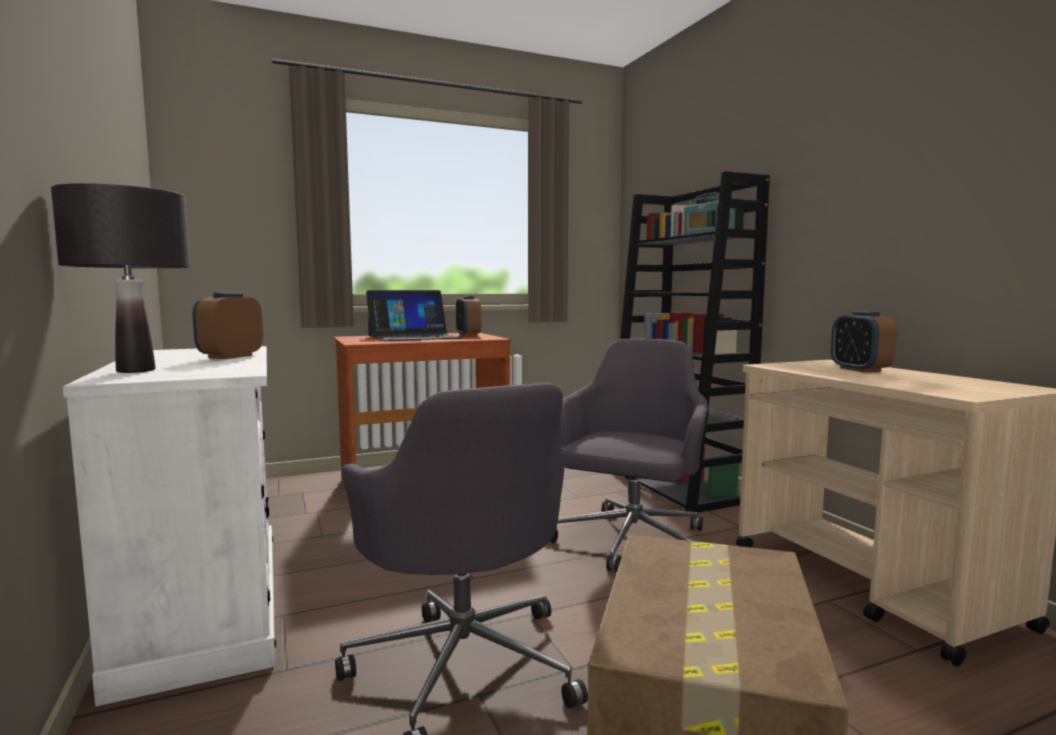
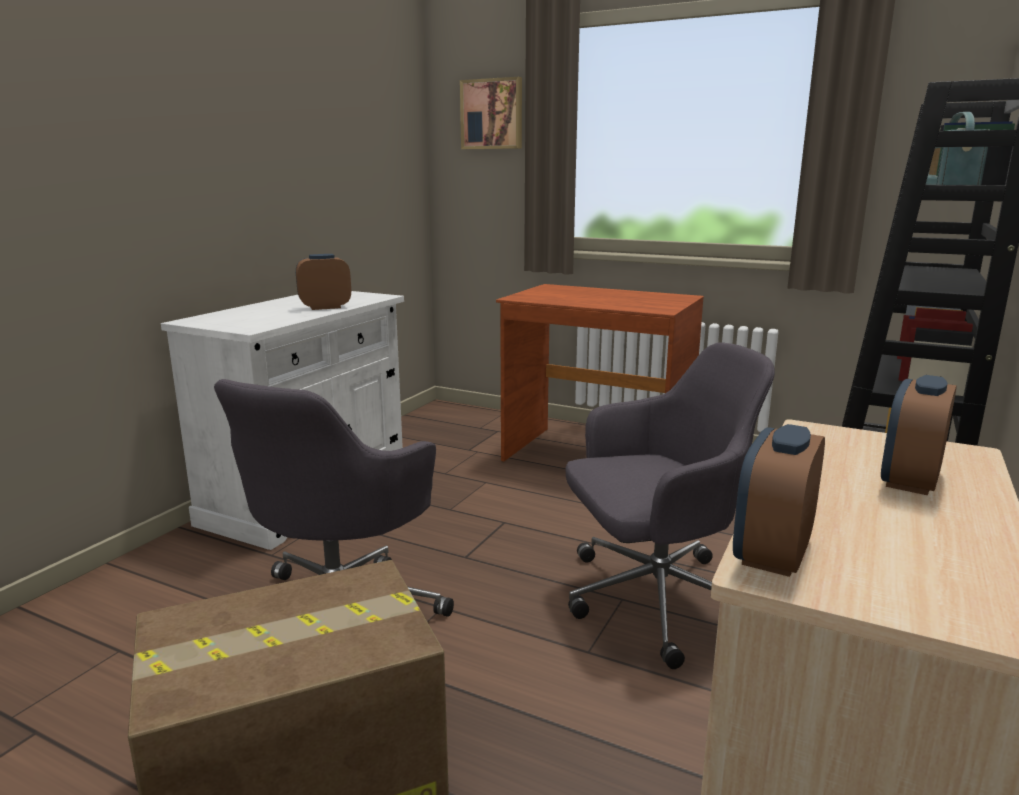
camera: 50 degrees right, 10 degrees up
(136, 370) = (231, 314): black table lamp -> none
(243, 175) = (492, 114): none -> picture
(413, 337) = (599, 295): laptop -> none
(468, 334) = (667, 299): alarm clock -> alarm clock (772, 555)

